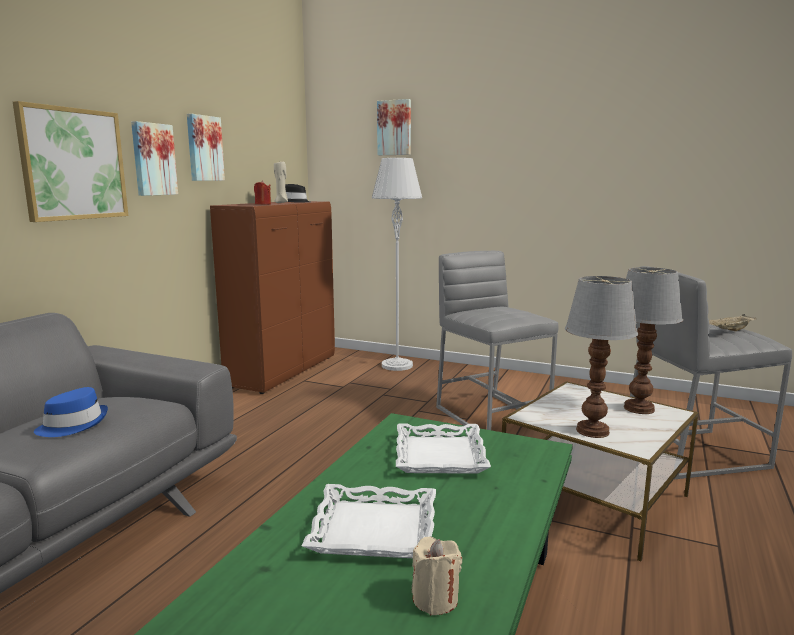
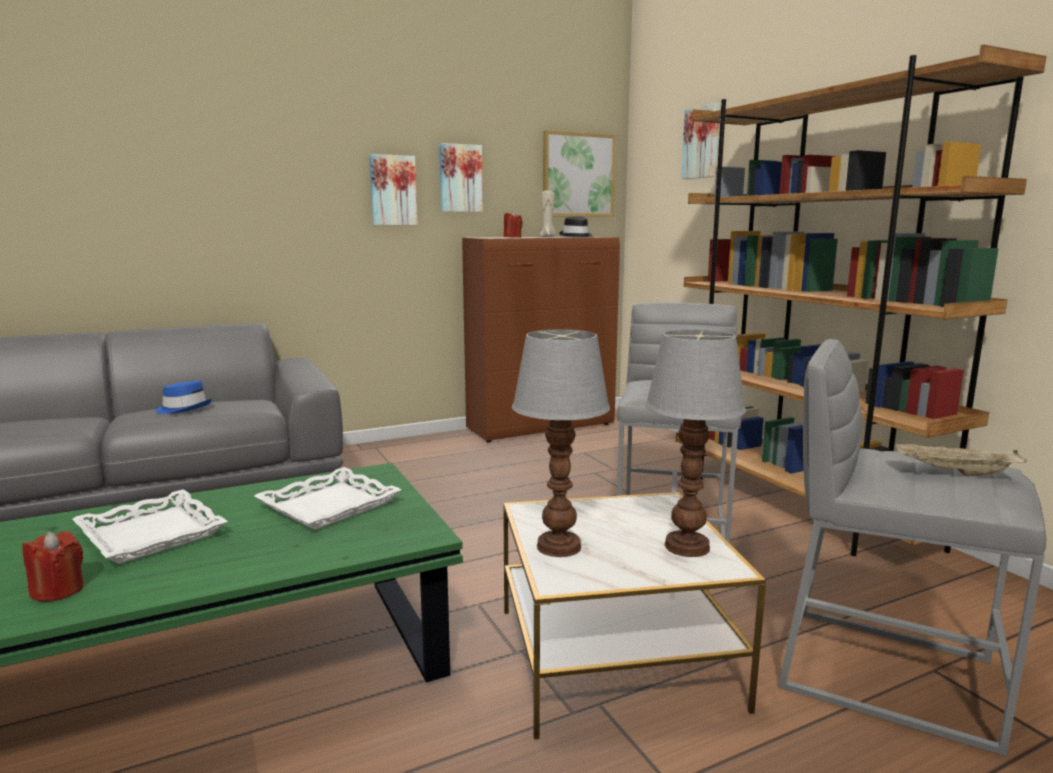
camera: 40 degrees right, 0 degrees up
(73, 164) = (303, 195): picture -> picture (578, 175)
(397, 365) = (666, 448): grey floor lamp -> none
(435, 599) = (58, 591): beige candle -> red candle
(525, 382) = (797, 506): none -> brown bookcase

